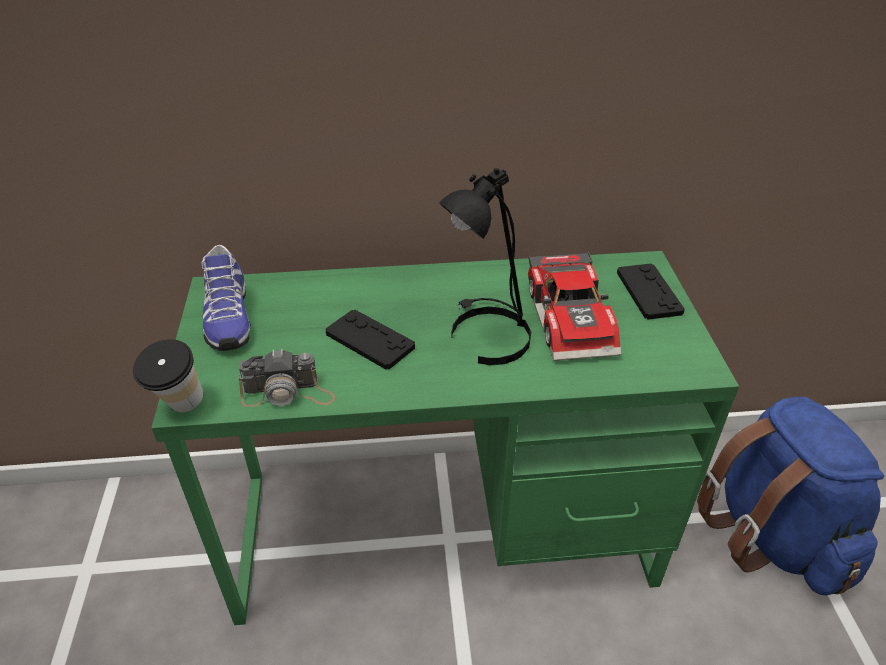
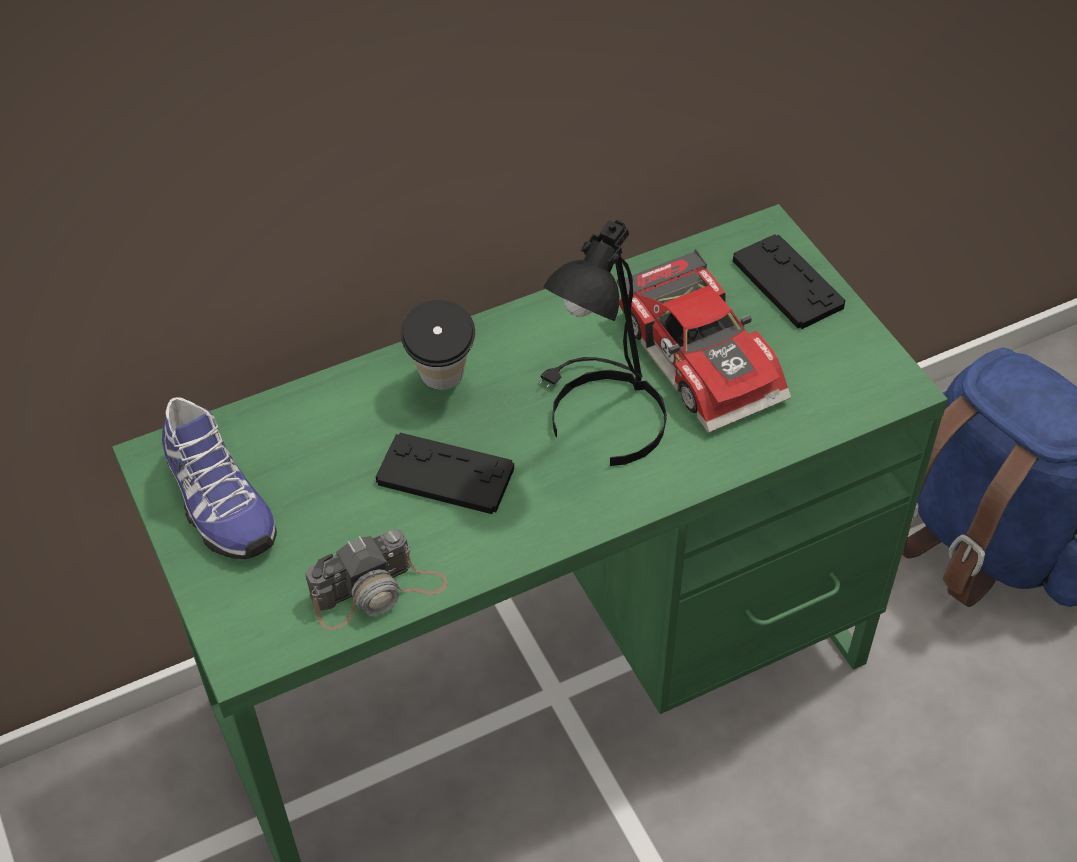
camera: 20 degrees left, 10 degrees up
(180, 409) = (241, 663): cup -> cup (442, 385)

